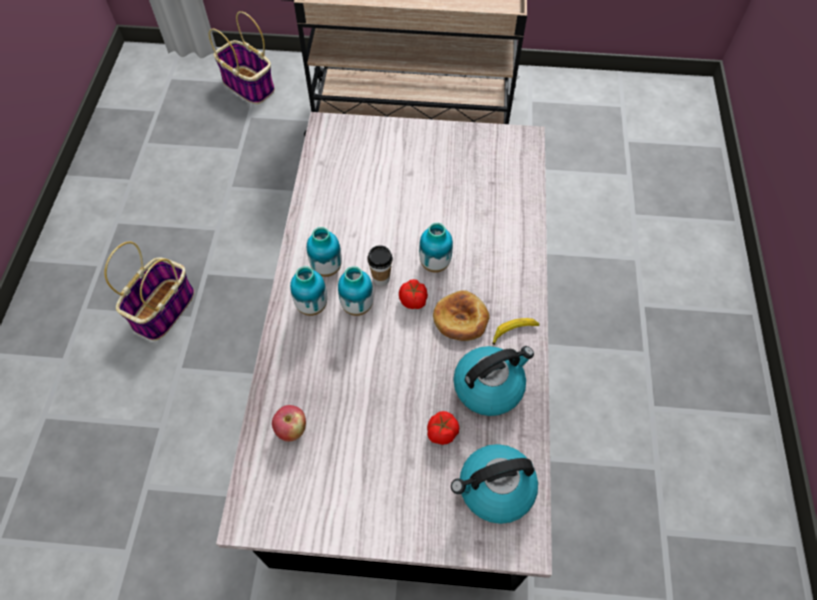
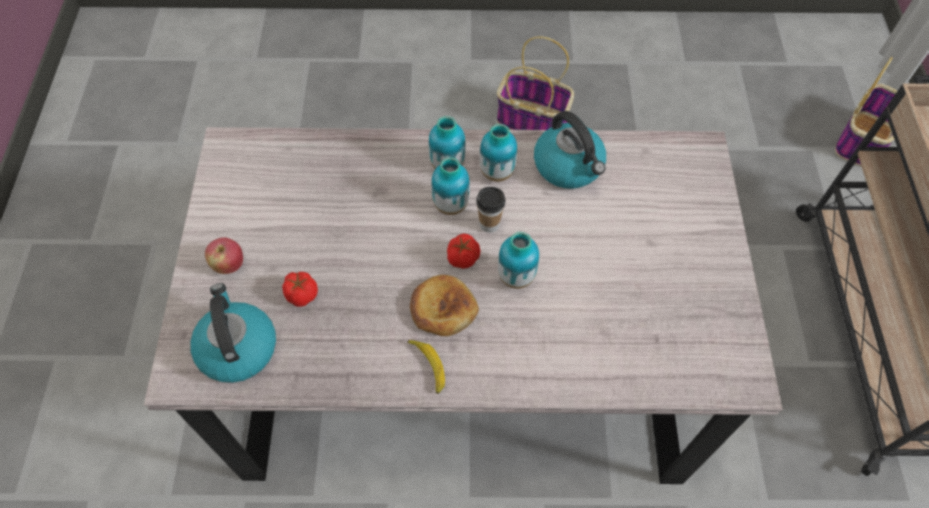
camera: 85 degrees right, 0 degrees up
(291, 429) = (308, 166): apple -> apple (229, 265)
(489, 386) = (356, 340): kettle -> kettle (569, 166)

